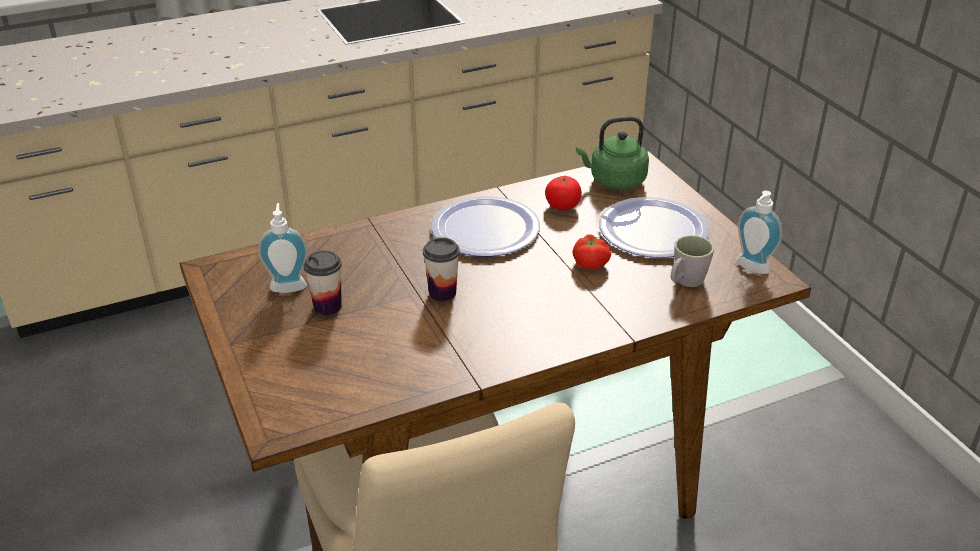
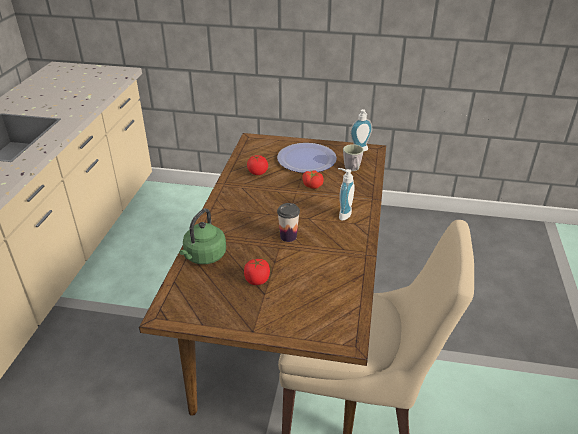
camera: 55 degrees left, 0 degrees up
(288, 285) = (219, 287): soap dispenser -> soap dispenser (342, 214)
(327, 306) = (257, 280): cup -> tomato
(485, 229) = (249, 201): plate -> none
(614, 181) = (255, 151): green kettle -> green kettle (204, 257)

